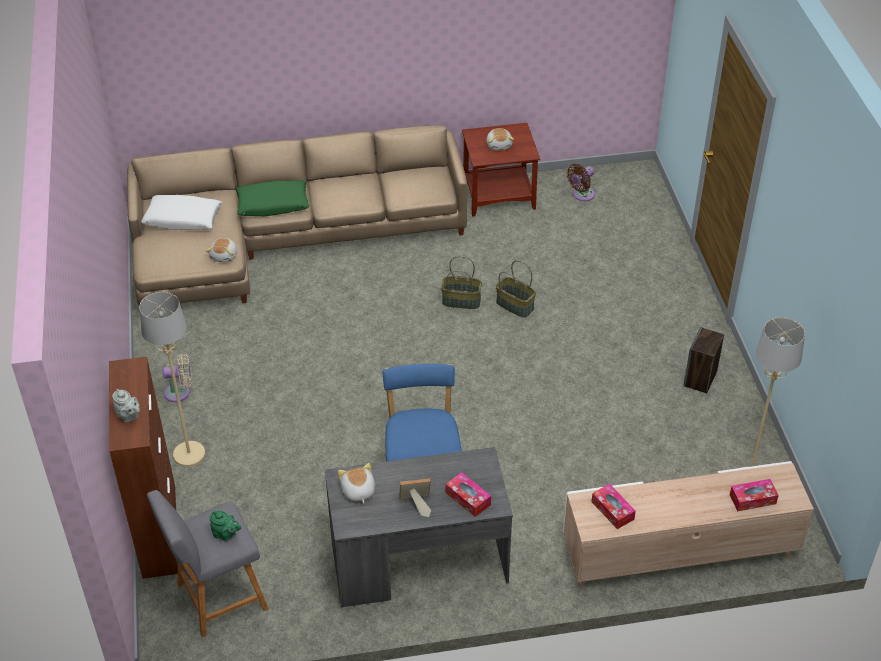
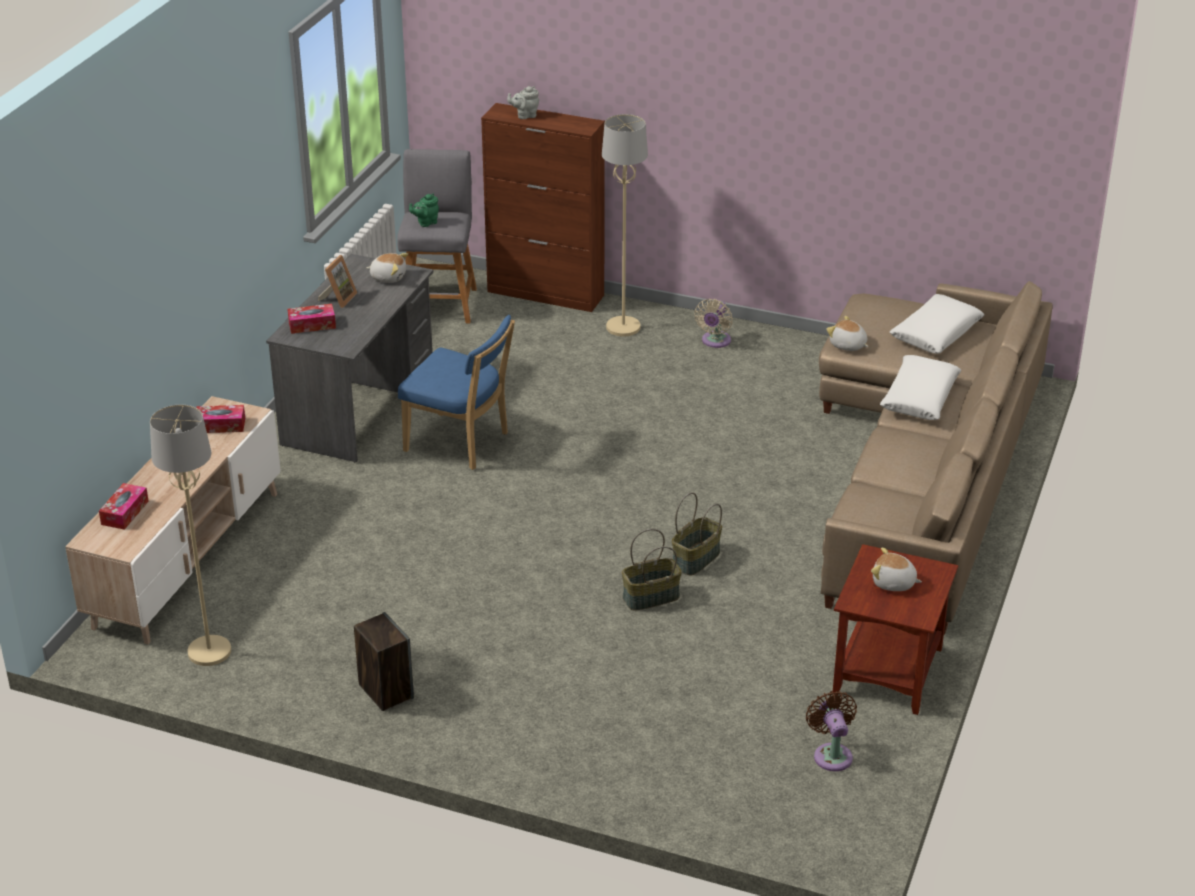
camera: 120 degrees right, 10 degrees down
(273, 205) = (919, 397): green pillow -> white pillow

